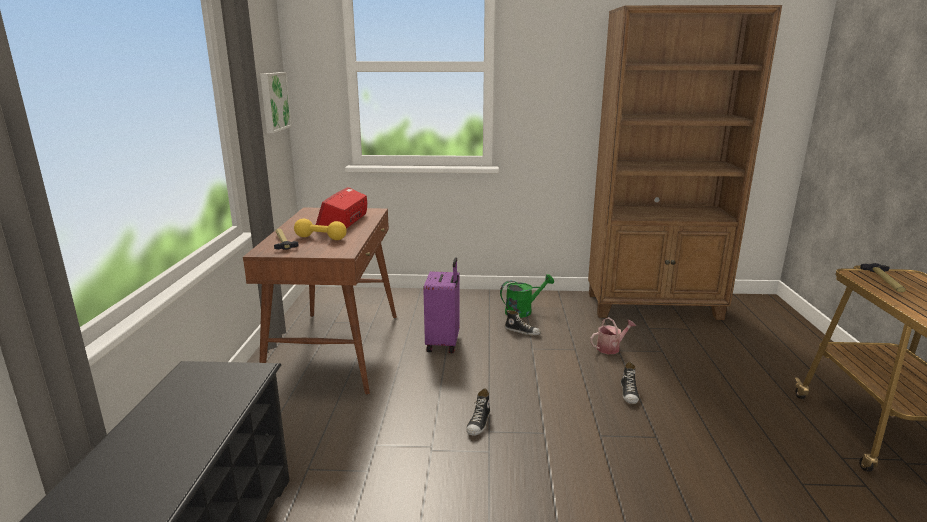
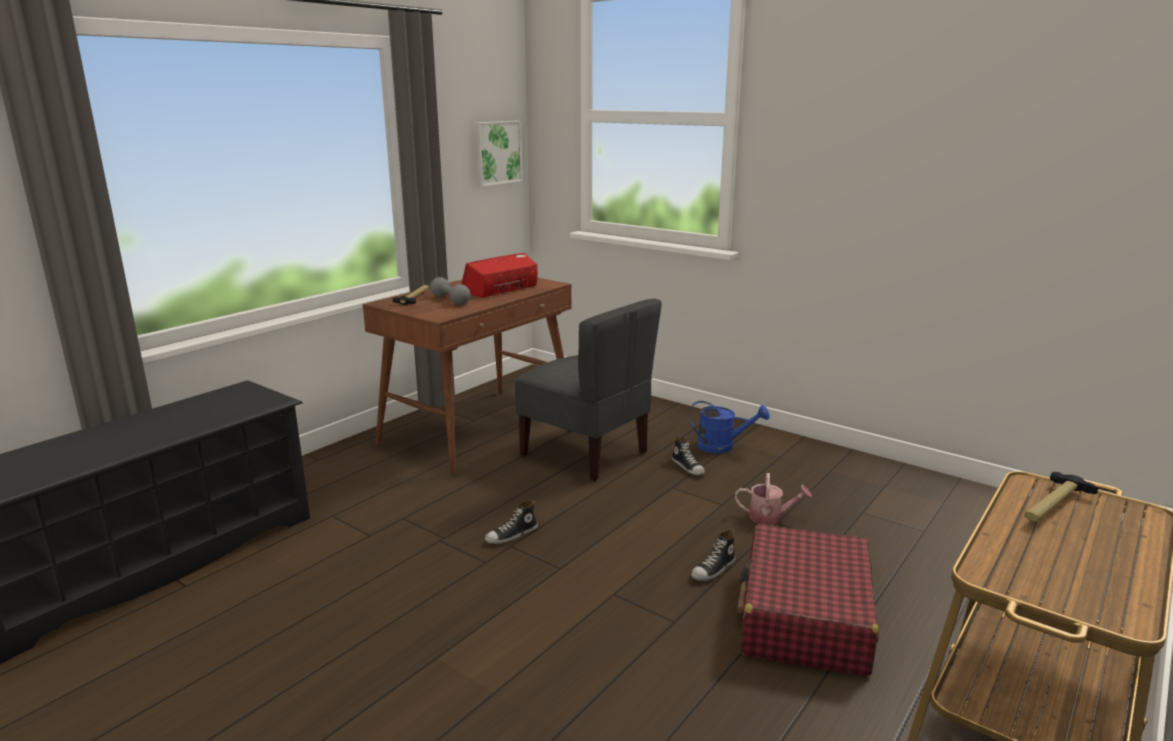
camera: 35 degrees right, 0 degrees up
(320, 238) = (450, 300): yellow dumbbell -> grey dumbbell
(444, 343) = (586, 453): purple suitcase -> grey chair
(523, 311) = (722, 446): green watering can -> blue watering can
(654, 307) = (914, 491): brown bookcase -> none
(710, 402) = (804, 618): none -> red suitcase

